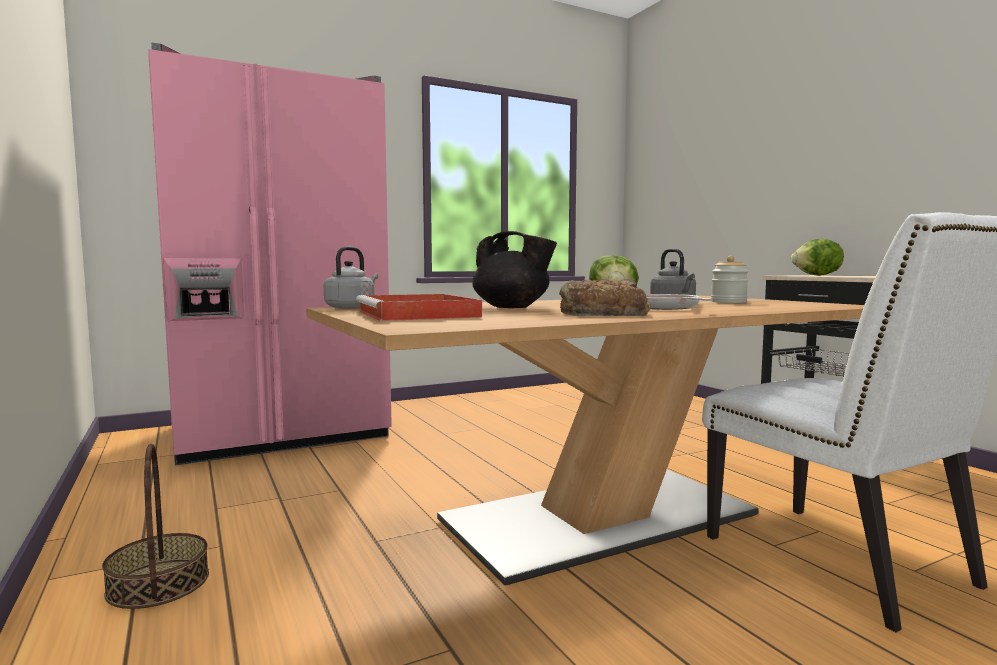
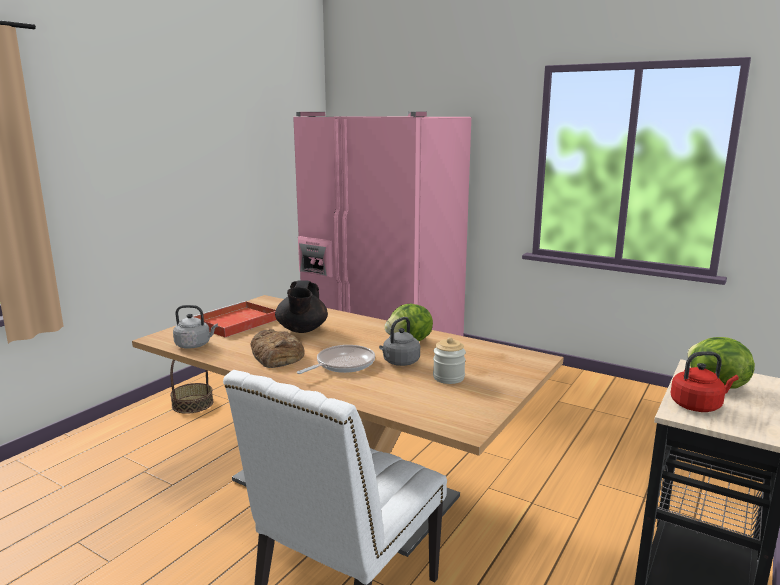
camera: 60 degrees right, 10 degrees up
(351, 308) = (265, 303): grey kettle -> grey kettle (195, 345)
(856, 276) = (698, 405): none -> red kettle

